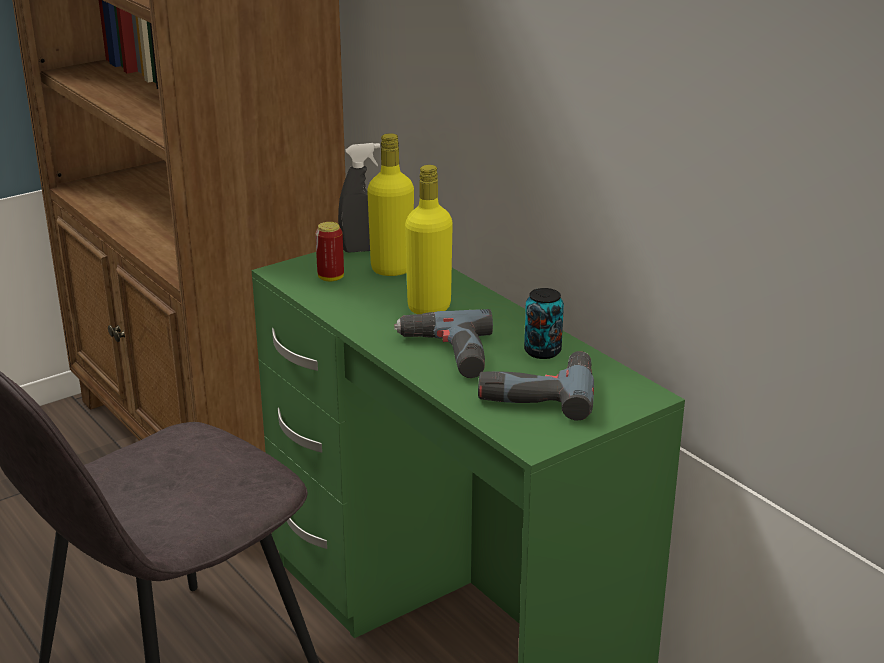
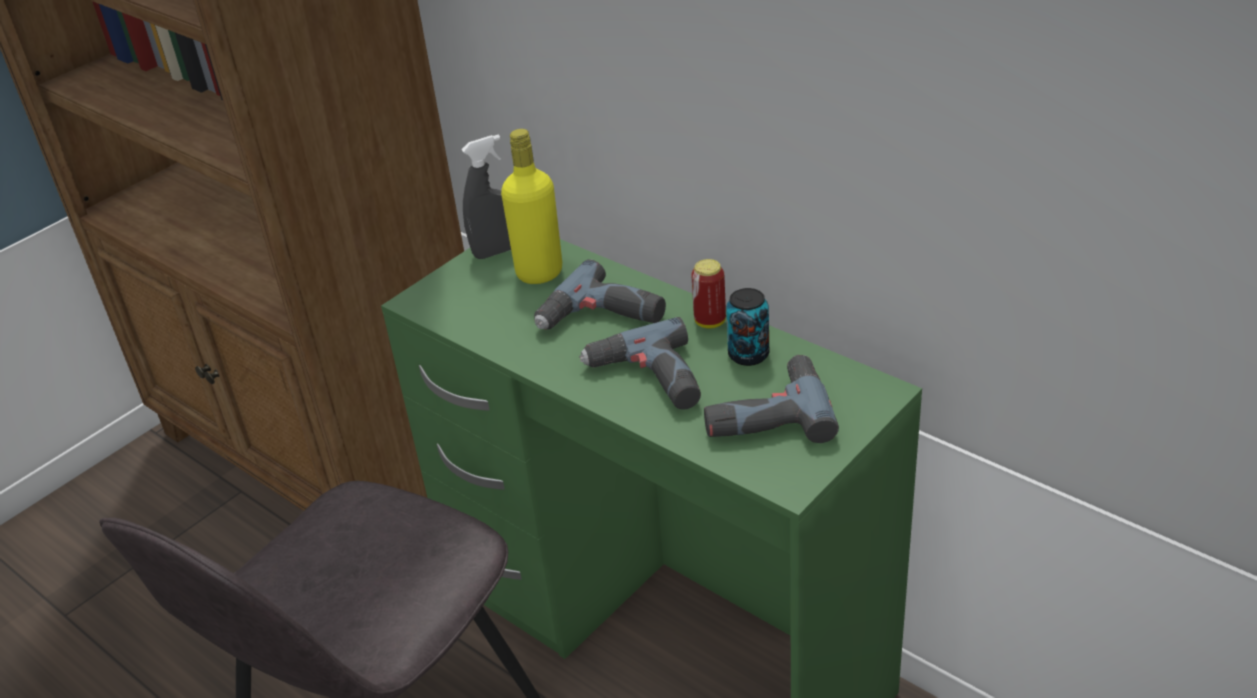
camera: 10 degrees left, 10 degrees up
(331, 278) = (476, 299): can -> can (710, 322)
(429, 307) = (602, 319): yellow bottle -> power drill

